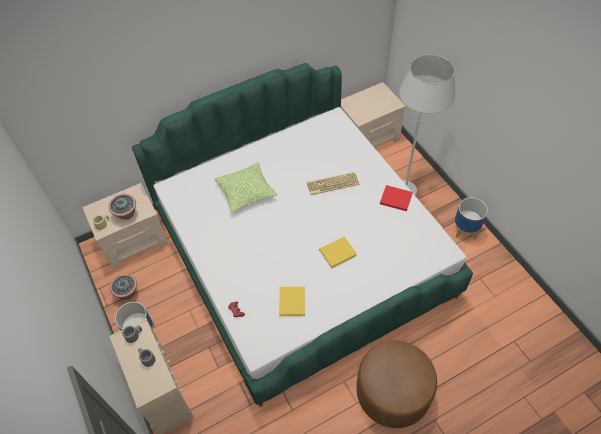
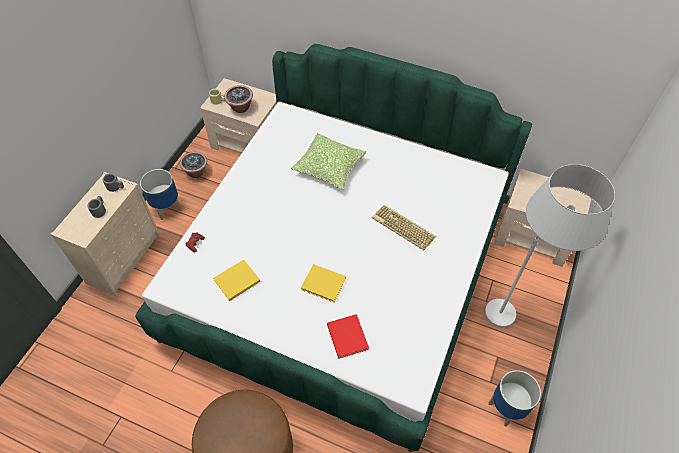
camera: 50 degrees right, 0 degrees up
(395, 198) = (437, 294): red book -> red book (347, 335)

